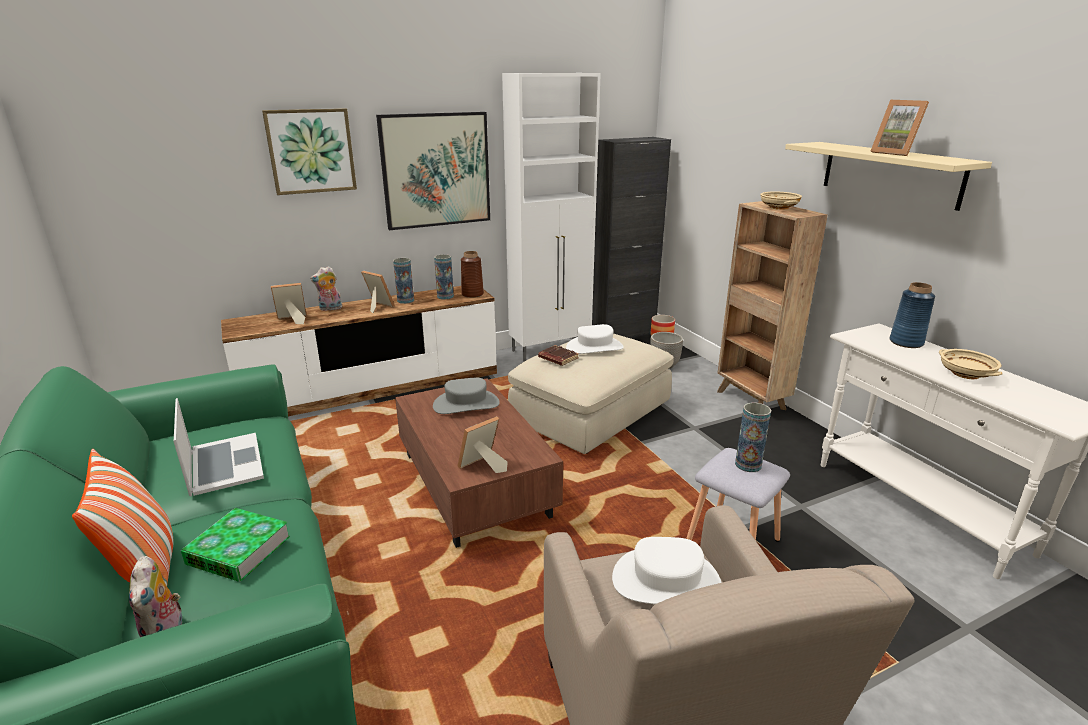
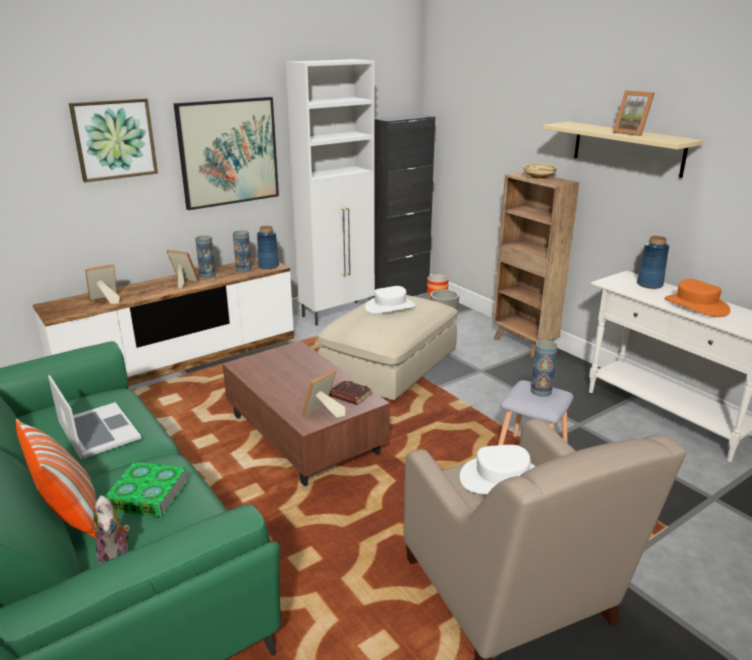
camera: 10 degrees left, 0 degrees up
(330, 309) = (137, 287): plush toy -> none
(466, 404) = (290, 364): grey hat -> none
(472, 294) = (269, 266): brown vase -> blue vase
(557, 358) = (360, 318): brown book -> brown book (349, 396)
(965, 374) = (696, 306): beige bowl -> orange hat

